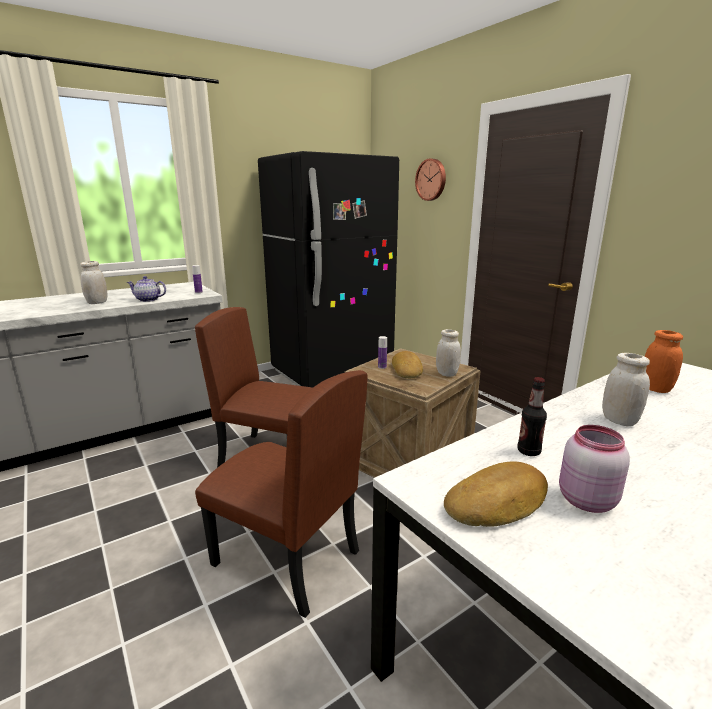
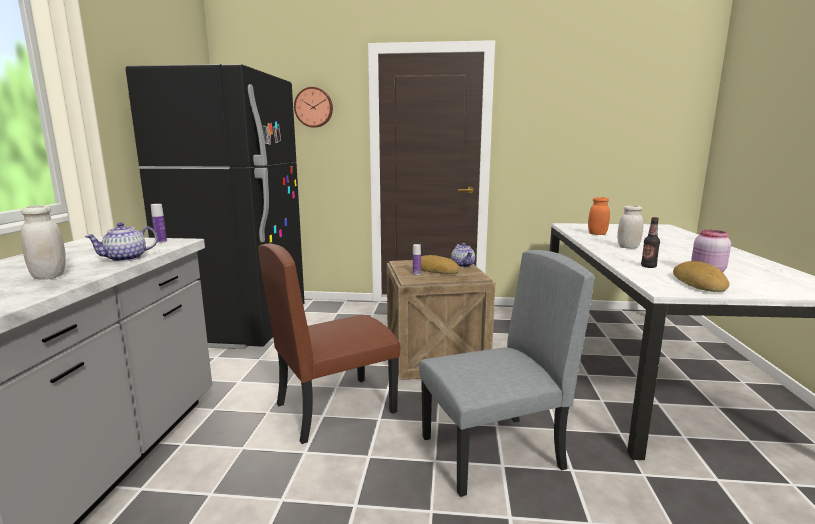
camera: 50 degrees left, 5 degrees down
(286, 558) = (492, 453): brown chair -> grey chair
(446, 374) = (463, 265): white jar -> teapot

